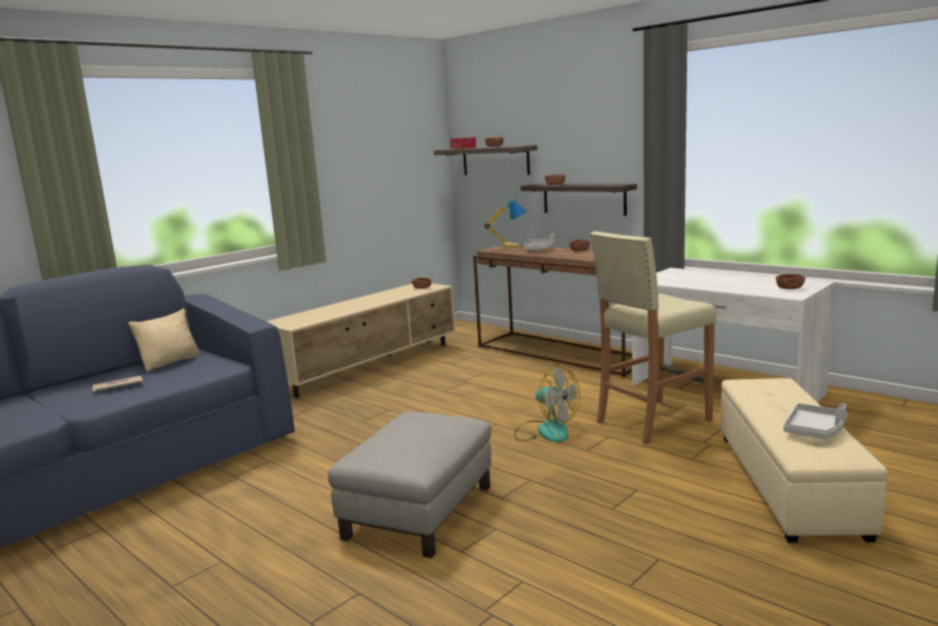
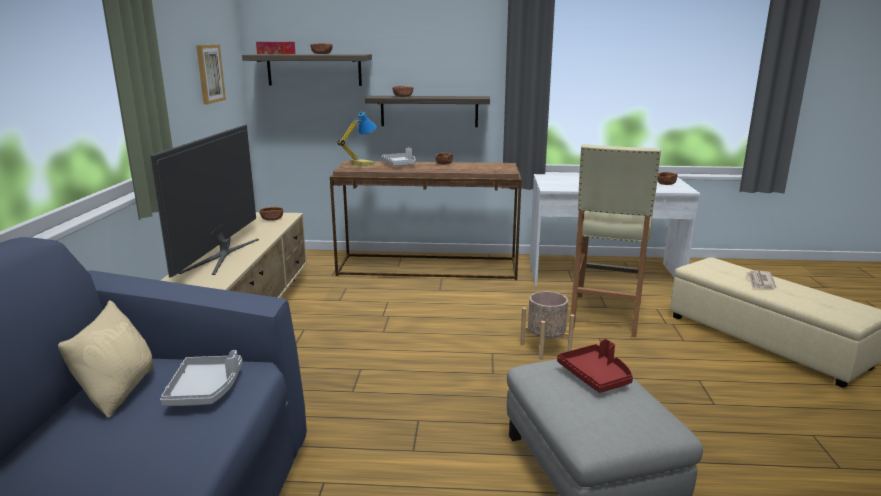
camera: 40 degrees left, 5 degrees up
(117, 386) = (105, 460): newspaper -> newspaper (760, 281)
(344, 306) = (221, 255): none -> television
(394, 166) = (209, 73): none -> picture
(432, 426) = (596, 376): none -> red tray
(545, 431) = (545, 348): fan -> beige planter
(815, 430) = (814, 295): grey tray -> grey tray (205, 390)

